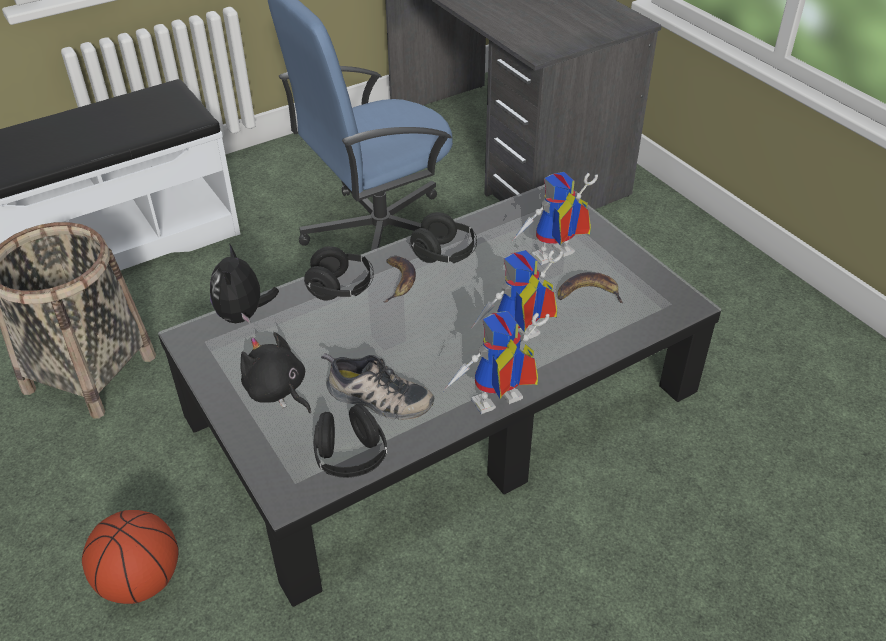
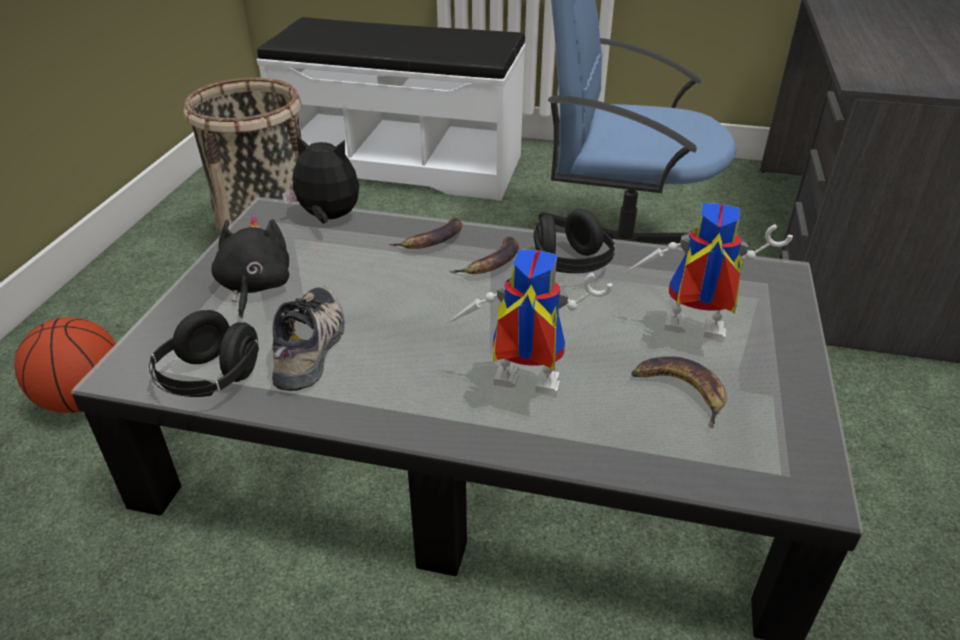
camera: 45 degrees right, 5 degrees down
(244, 315) = (328, 218): plush toy -> plush toy turned 60 degrees clockwise
(341, 289) = (432, 241): black headphones -> banana
(377, 399) = (312, 346): shoe -> shoe turned 150 degrees counterclockwise
(496, 407) = (400, 433): toy robot -> none

